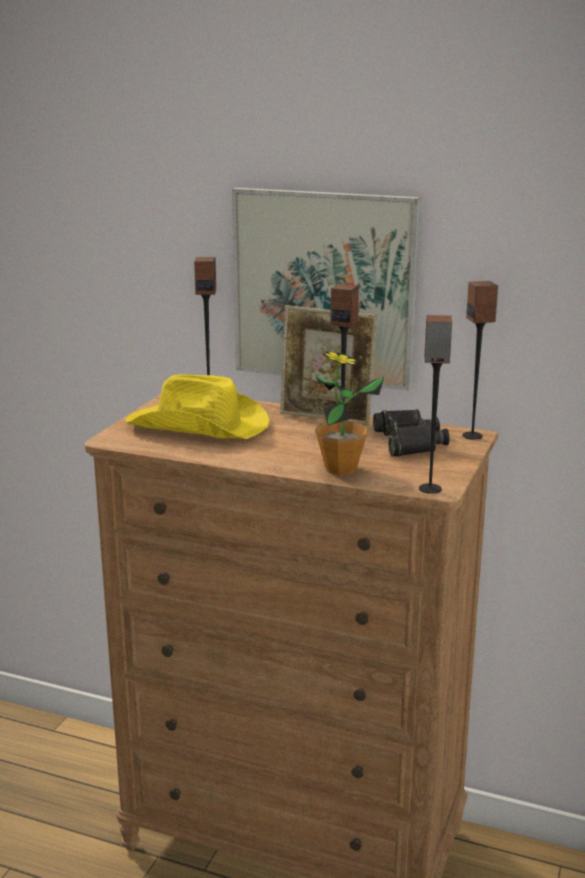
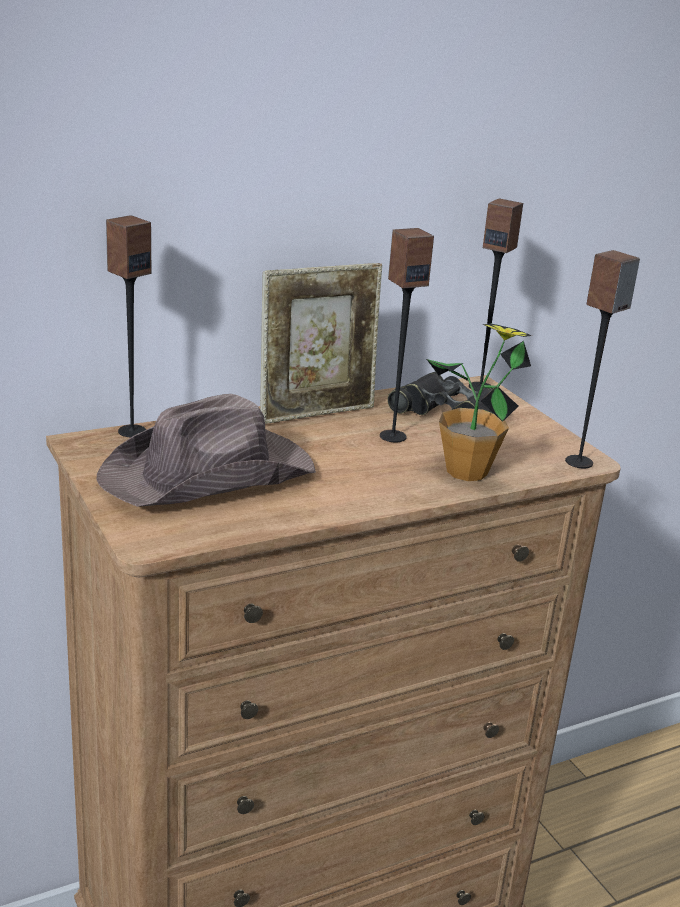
camera: 50 degrees left, 5 degrees up
(199, 426) = (210, 475): yellow hat -> brown hat
(324, 287) = (280, 236): picture -> none

